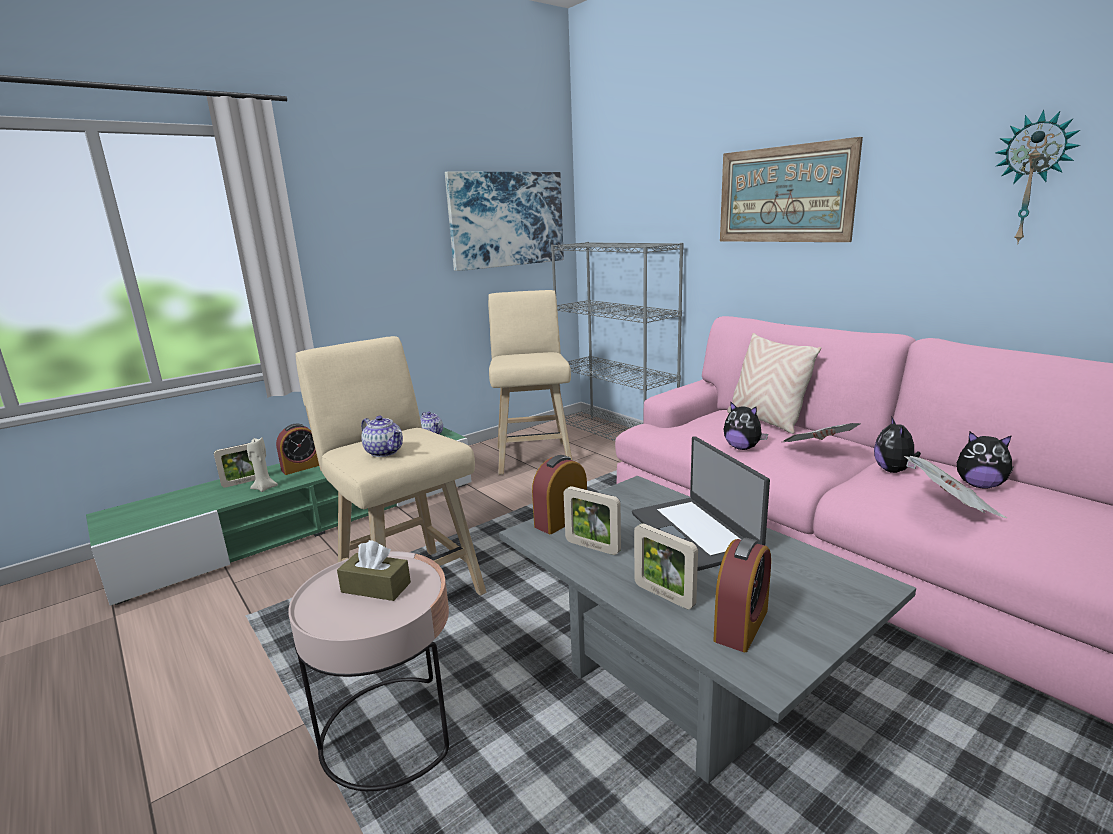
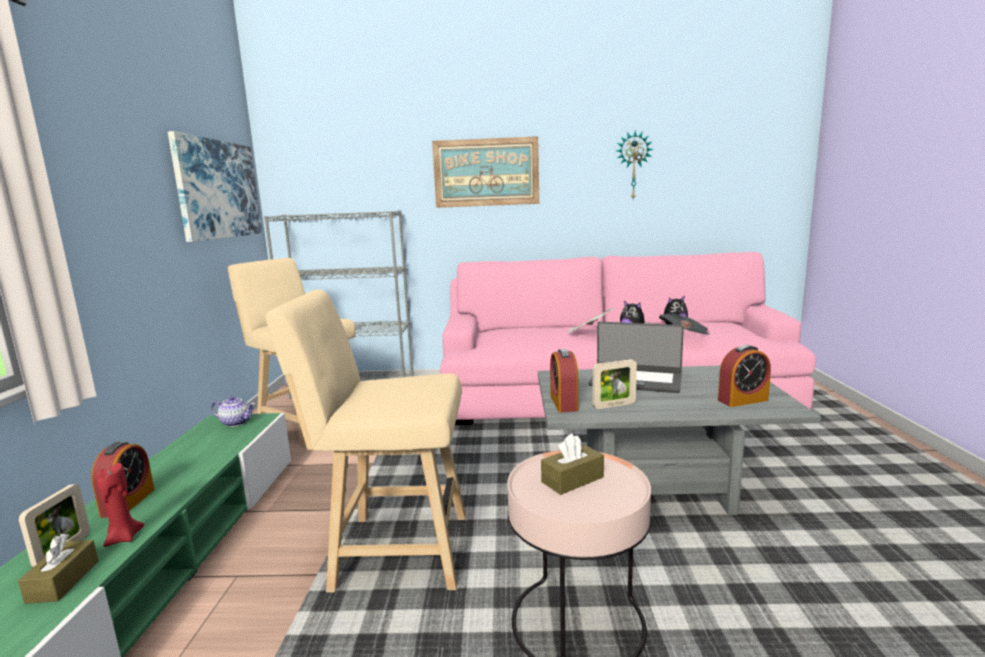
camera: 50 degrees left, 5 degrees down
(216, 499) = (63, 581): none -> brown tissue box
(264, 488) = (123, 538): beige candle -> red candle
(385, 452) = (412, 393): teapot -> none
(664, 595) = (695, 406): picture frame -> none
(741, 625) = (742, 400): alarm clock -> alarm clock turned 90 degrees clockwise
(742, 448) = (550, 343): plush toy -> none
(766, 421) = (529, 328): beige pillow -> none

